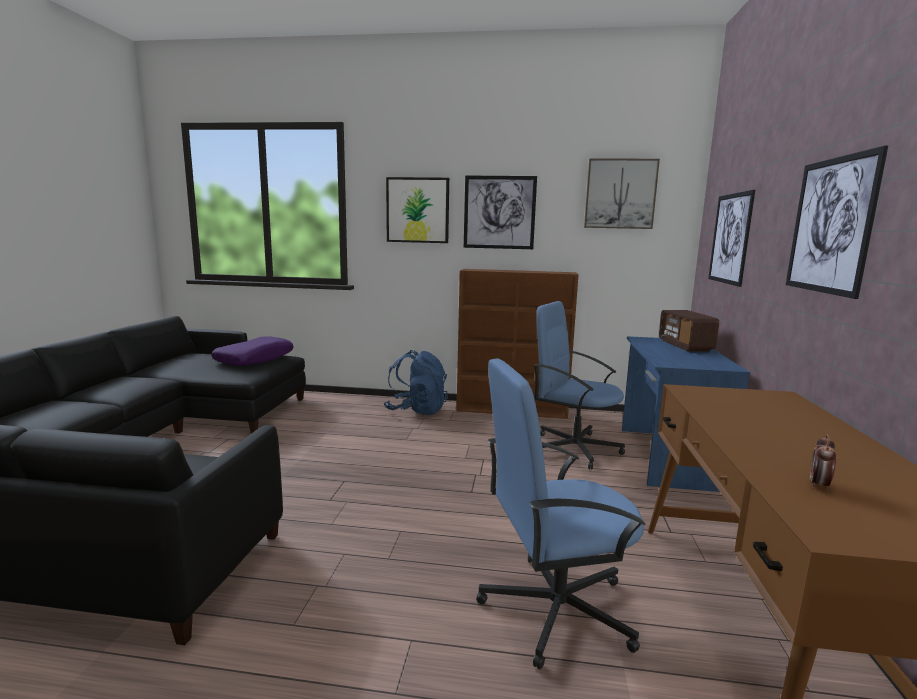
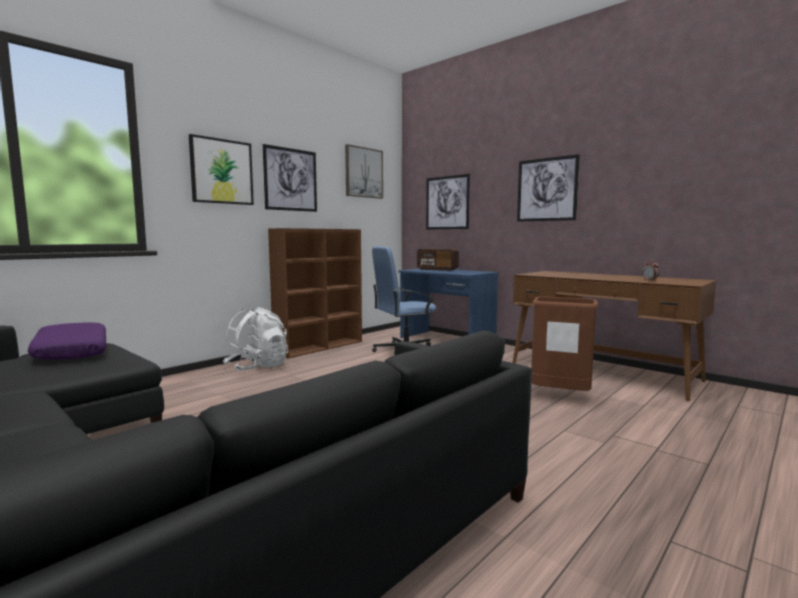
camera: 55 degrees left, 5 degrees down
(416, 410) = (257, 367): blue backpack -> white backpack
(554, 608) = (560, 396): blue office chair -> brown trash can

